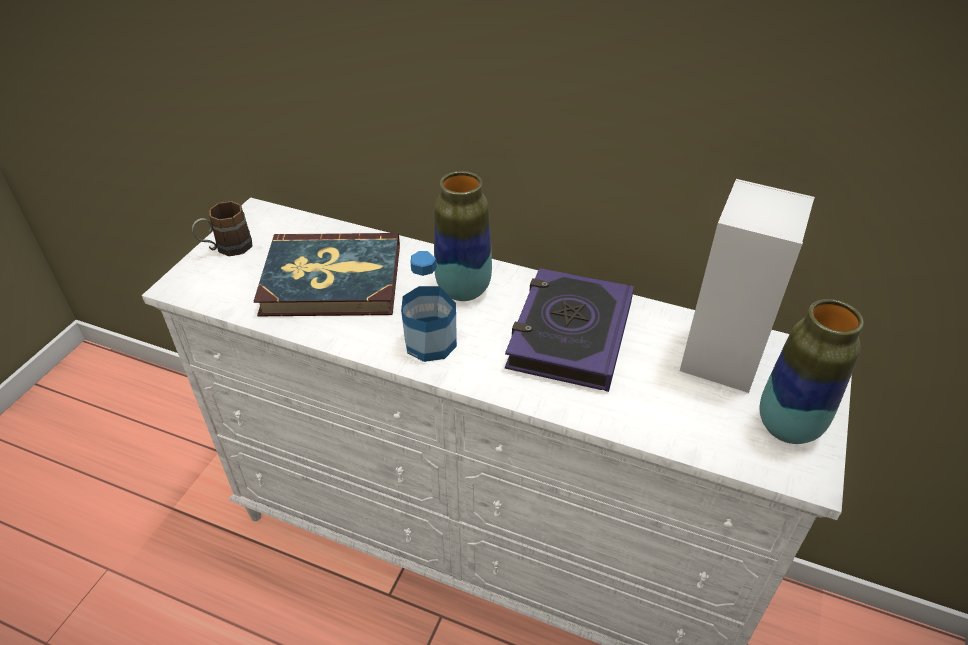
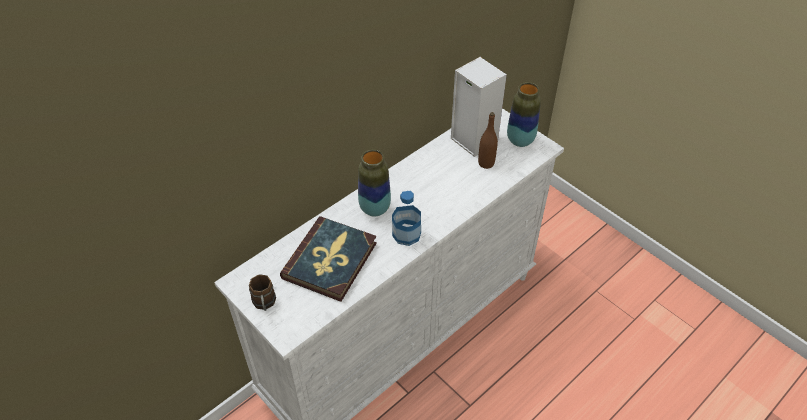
camera: 65 degrees left, 5 degrees up
(569, 335) = (432, 182): book -> none
(677, 393) = (486, 163): none -> brown bottle

